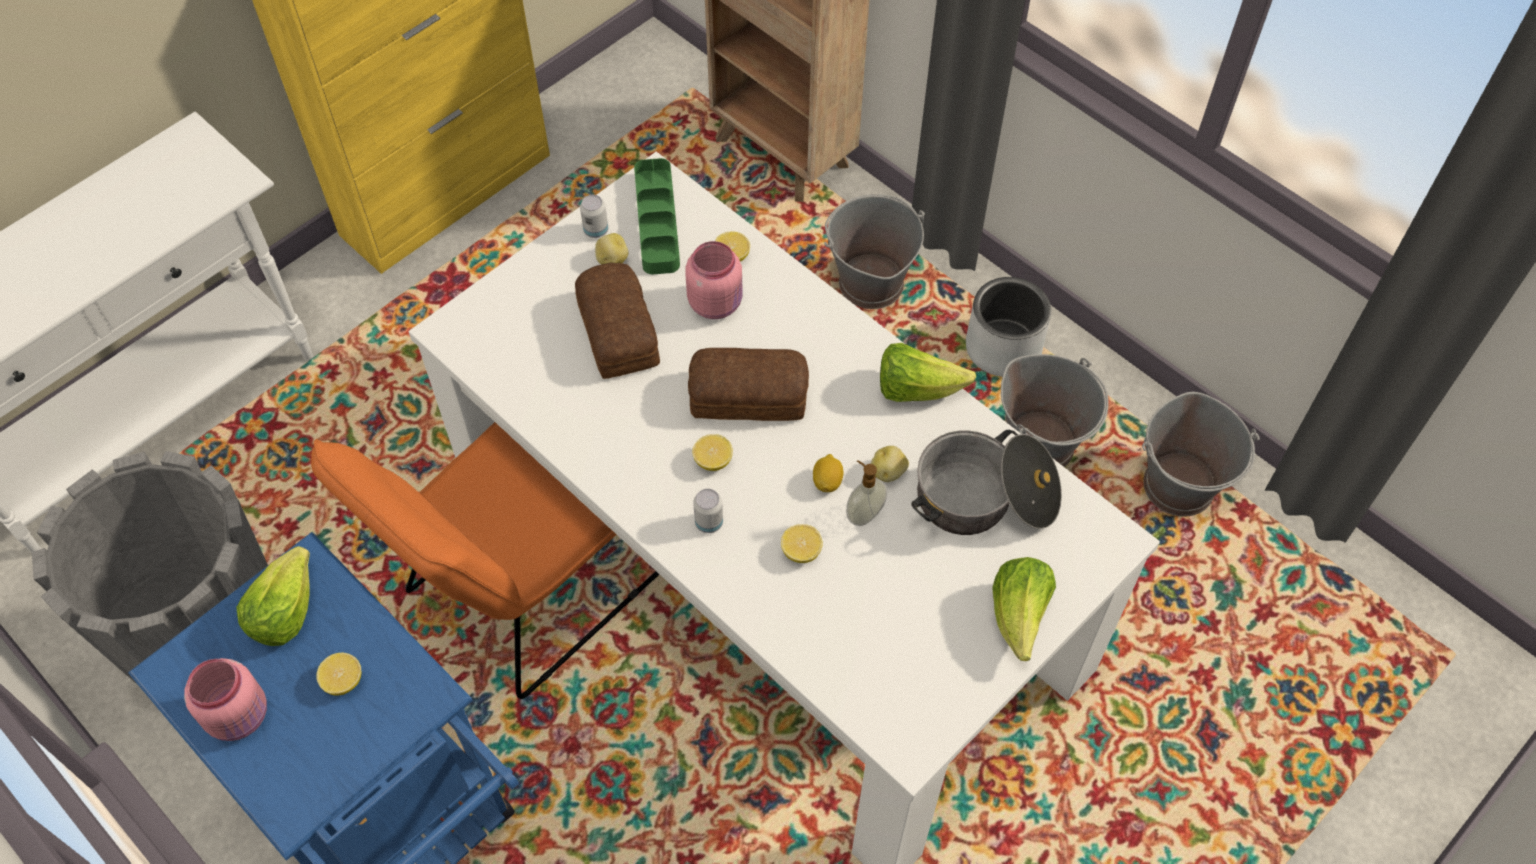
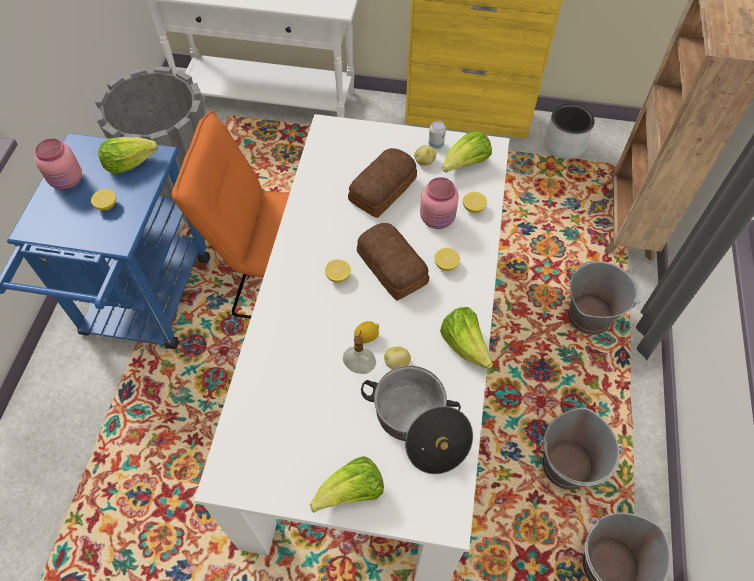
camera: 55 degrees right, 0 degrees up
(657, 221) = (465, 164): green tray -> lettuce
(709, 522) = (299, 297): can -> none
(801, 551) = (312, 350): lemon -> lemon (446, 265)
(1003, 348) = (612, 408): grey planter -> grey planter (564, 145)

